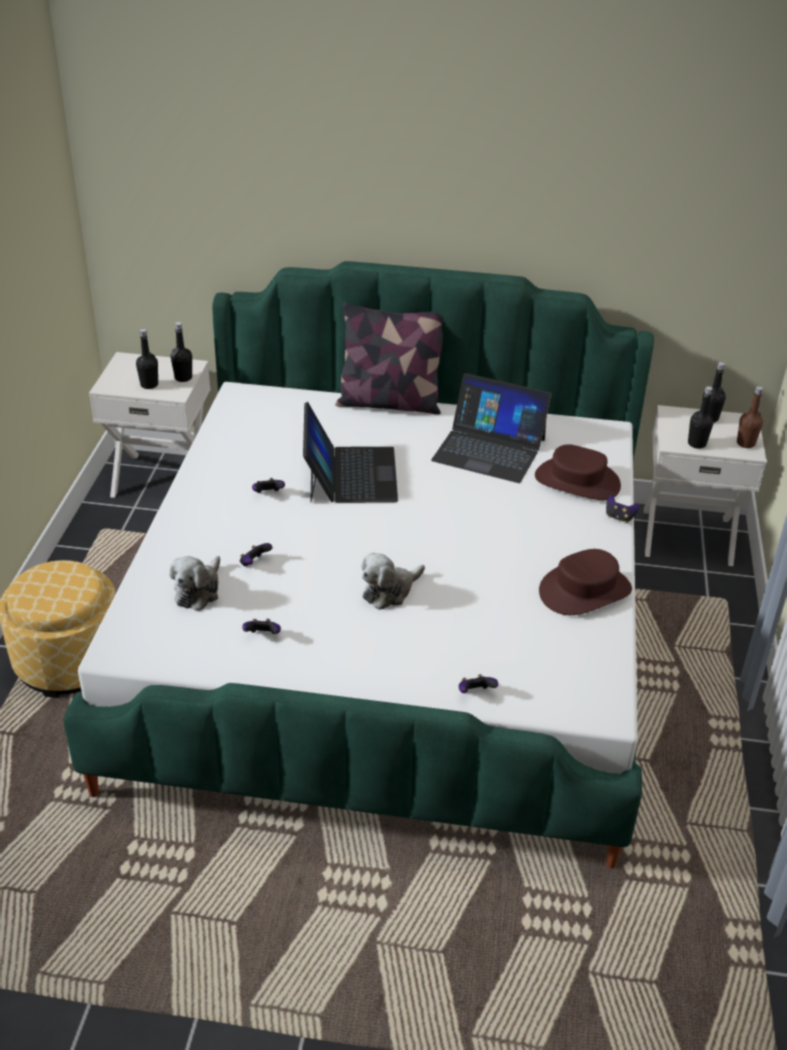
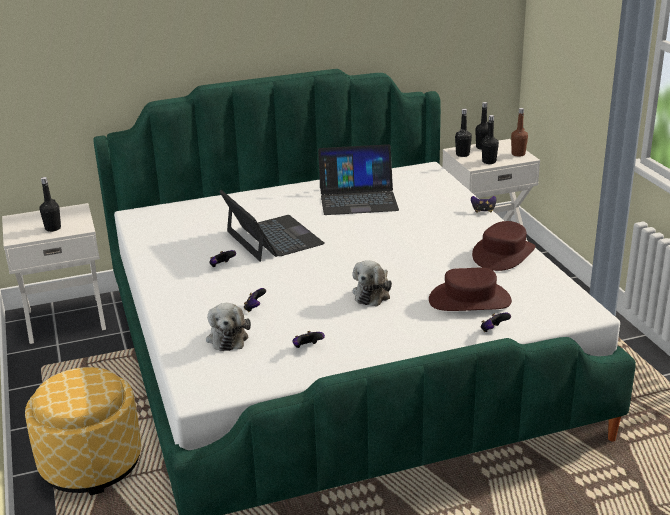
camera: 25 degrees left, 10 degrees down
(183, 378) = (78, 217): black bottle -> black bottle (462, 154)
(389, 403) = (258, 192): pillow -> none
(577, 481) = (435, 200): brown hat -> brown hat (469, 300)

